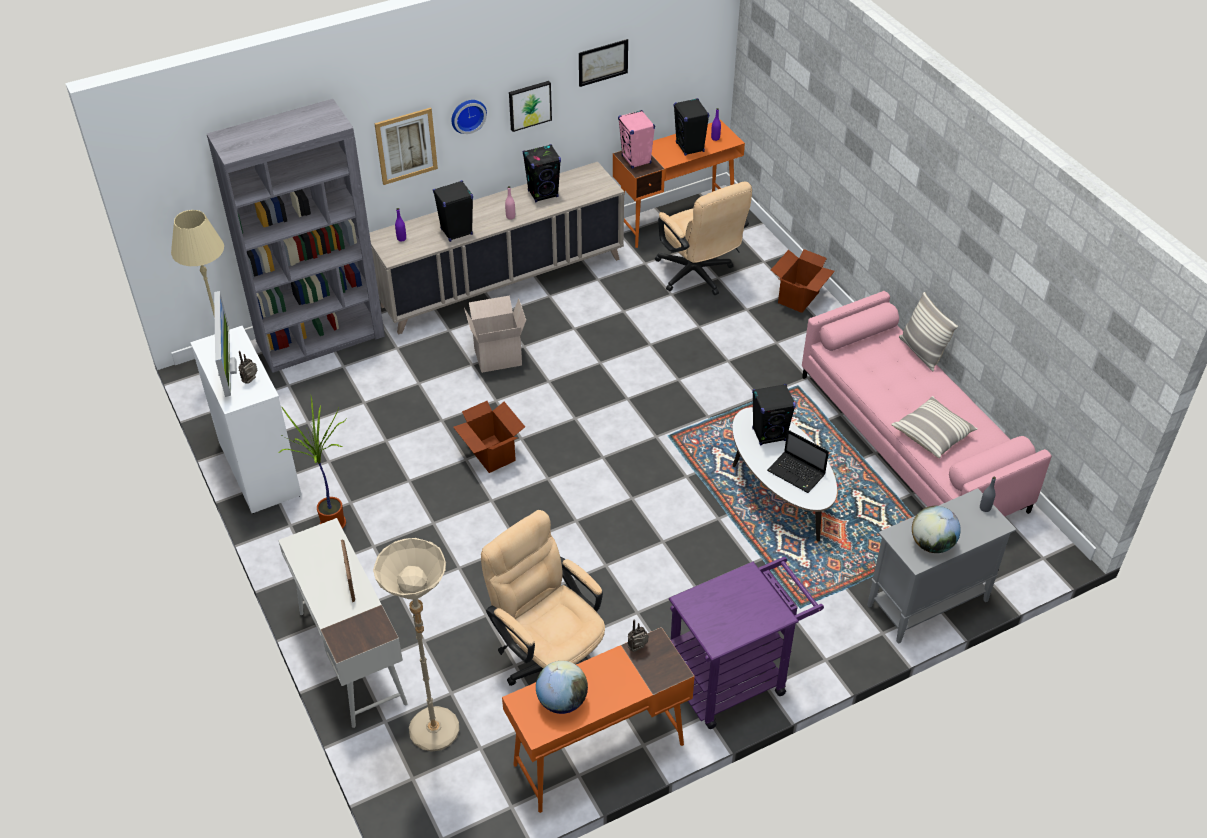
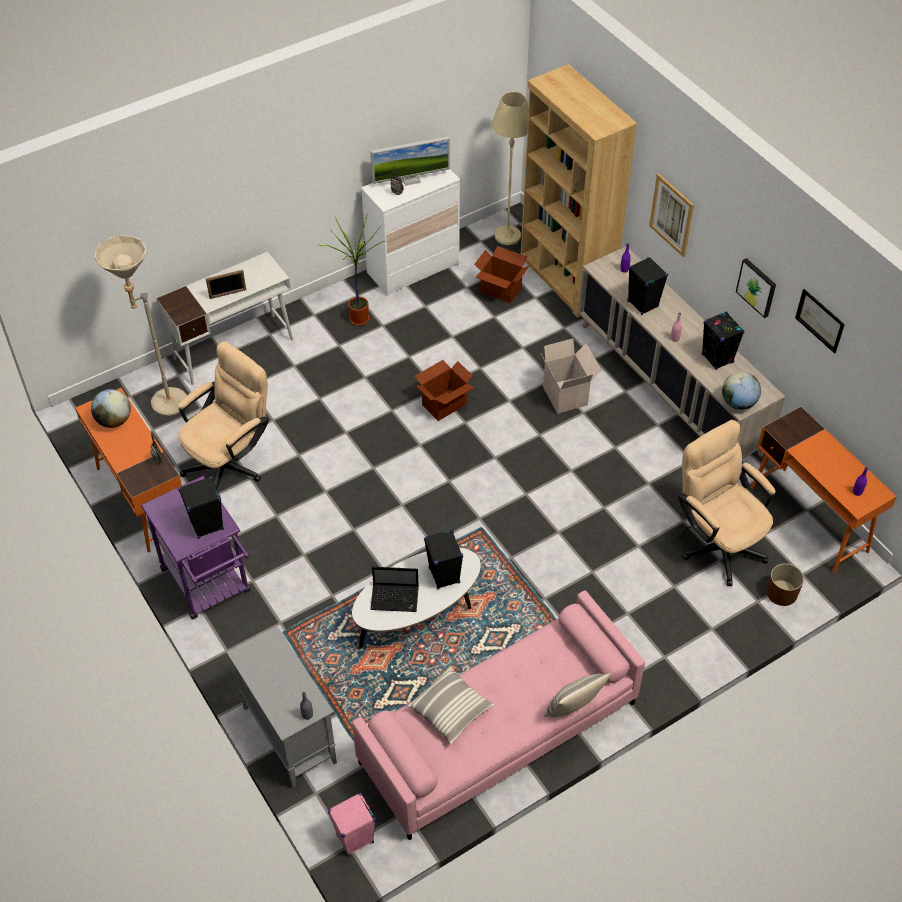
camera: 85 degrees right, 5 degrees up
(321, 339) = (566, 279): grey bookcase -> brown bookcase
(467, 115) = (715, 241): wall clock -> none
(636, 160) = (794, 426): pink speaker -> pink speaker (354, 839)
(690, 147) = (831, 470): black speaker -> black speaker (206, 525)
(698, 276) = (717, 542): beige office chair -> beige office chair turned 90 degrees clockwise
(755, 246) = (782, 593): none -> brown planter
(797, 473) = (396, 598): laptop -> laptop turned 120 degrees counterclockwise
(799, 297) = (704, 634): cardboard box -> cardboard box (500, 290)
(932, 544) = (261, 667): globe -> globe (738, 403)

